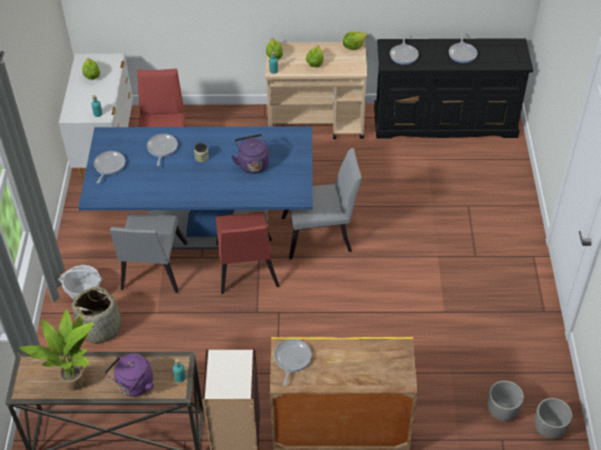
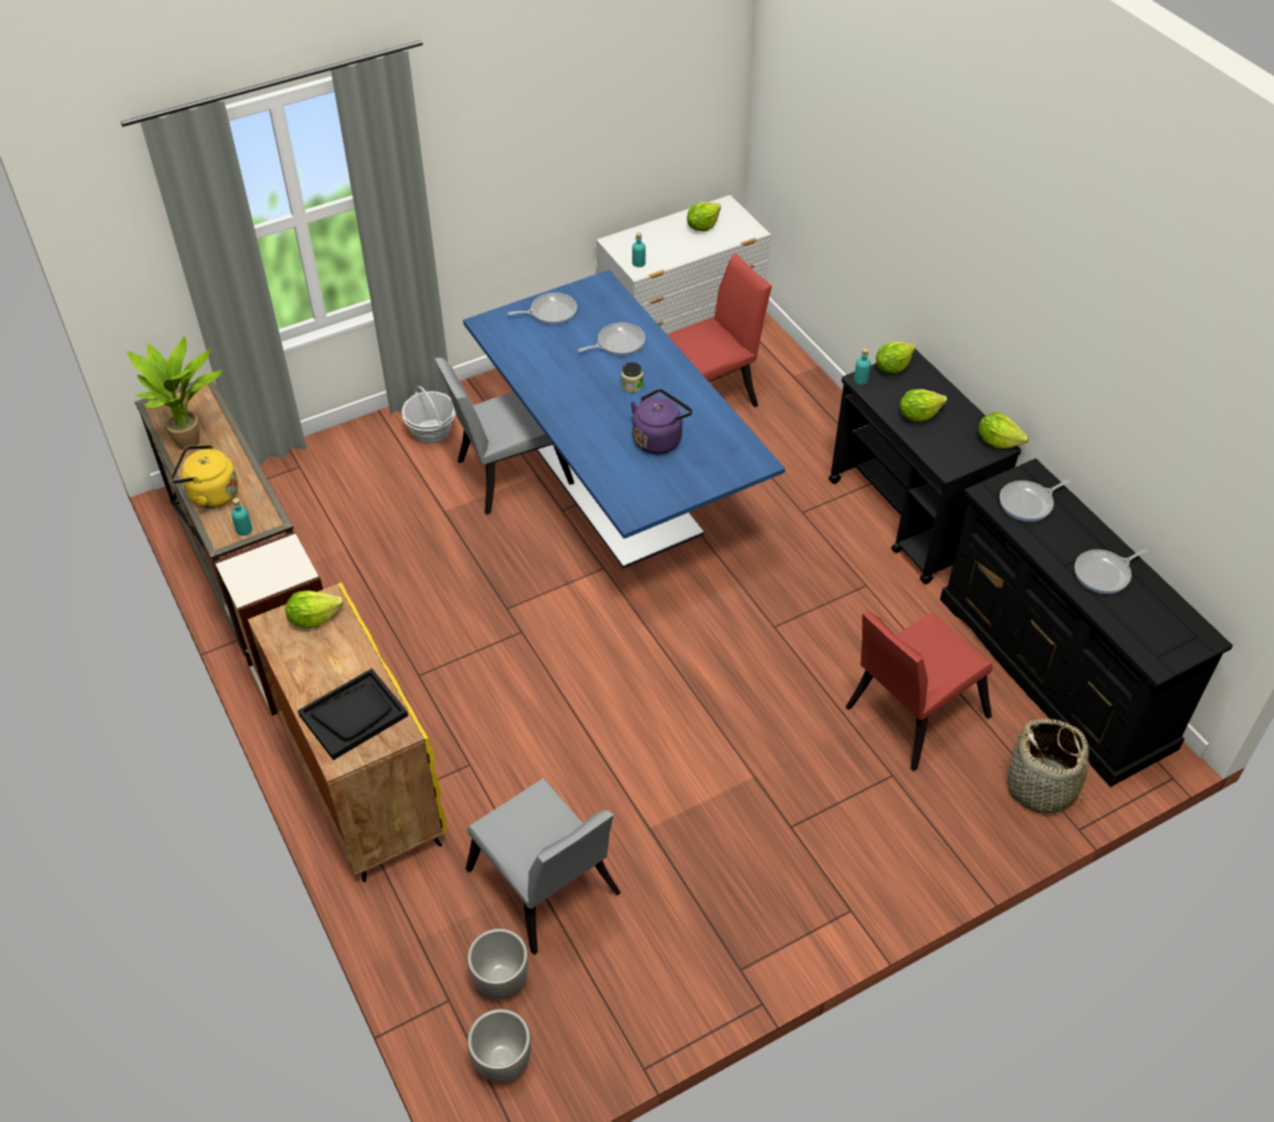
camera: 60 degrees right, 0 degrees up
(102, 328) = (388, 472): basket -> basket (1041, 788)
(134, 386) = (210, 494): purple kettle -> yellow kettle
(246, 270) = (571, 565): red chair -> red chair (909, 715)
(291, 359) = (313, 618): frying pan -> lettuce
(316, 123) = (909, 517): beige cart -> black cart
(322, 234) = (694, 618): grey chair -> grey chair (546, 890)
(377, 364) = (353, 715): none -> black tray

